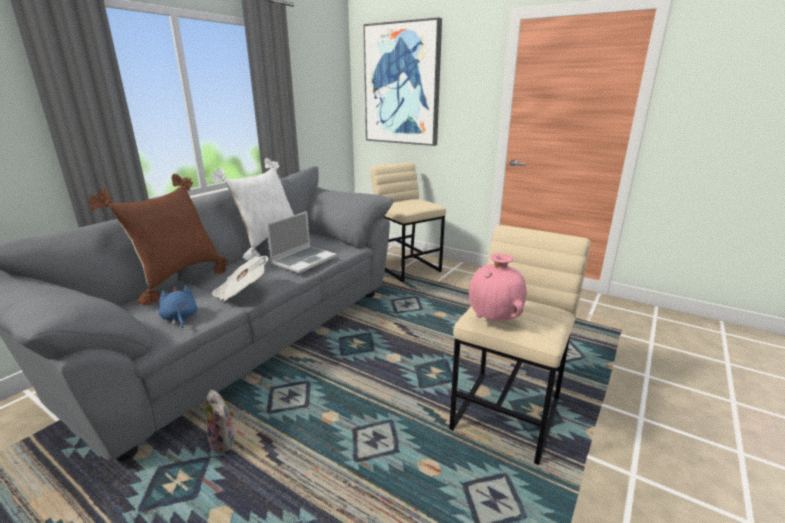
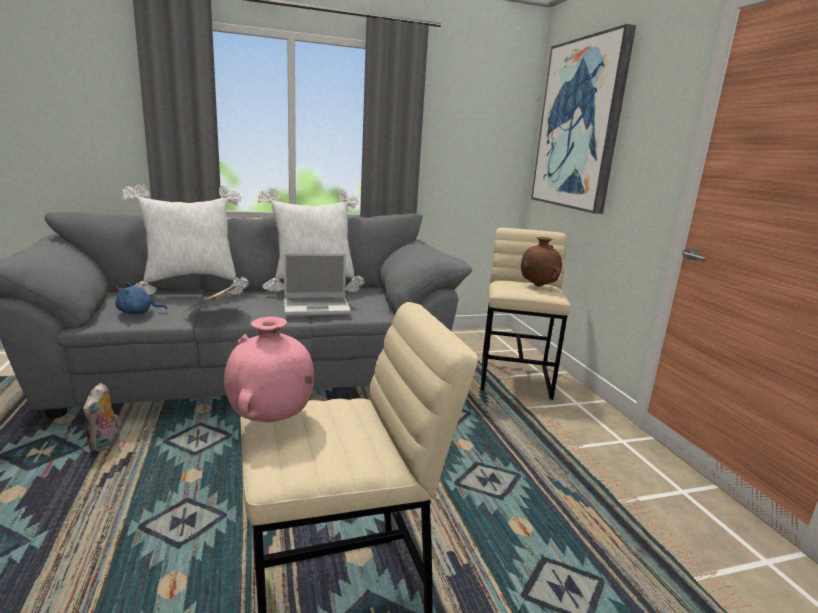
camera: 40 degrees right, 5 degrees down
(177, 286) = (191, 292): brown pillow -> white pillow
(180, 318) = (138, 313): blue plush toy -> blue plush toy turned 120 degrees counterclockwise
(416, 201) = (537, 286): none -> brown vase

